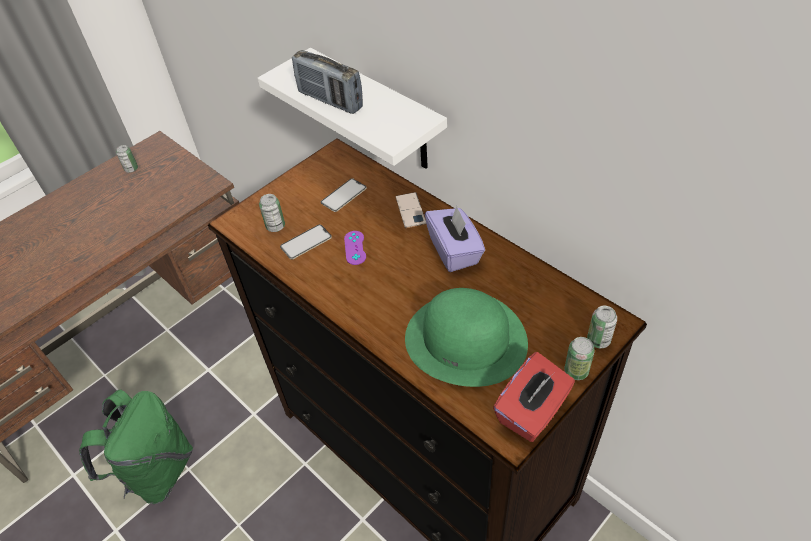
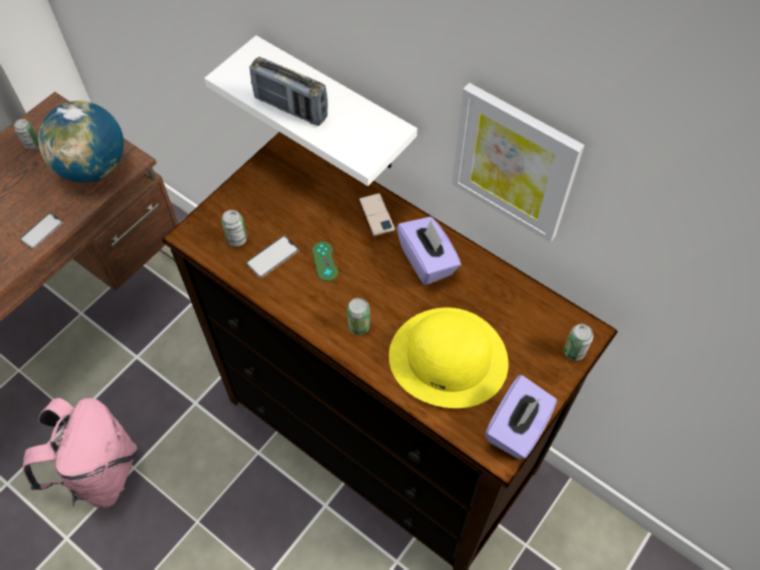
camera: 10 degrees left, 10 degrees up
(158, 471) = (100, 473): green backpack -> pink backpack
(179, 188) = (93, 168): none -> globe
(343, 195) = (304, 199): phone -> phone (41, 231)
(355, 248) = (325, 261): purple game controller -> green game controller
(466, 339) = (449, 358): green hat -> yellow hat
(532, 411) = (517, 428): red tissue box -> purple tissue box
(536, 139) = (514, 163): none -> picture
(576, 371) = (555, 385): can -> can (359, 326)

